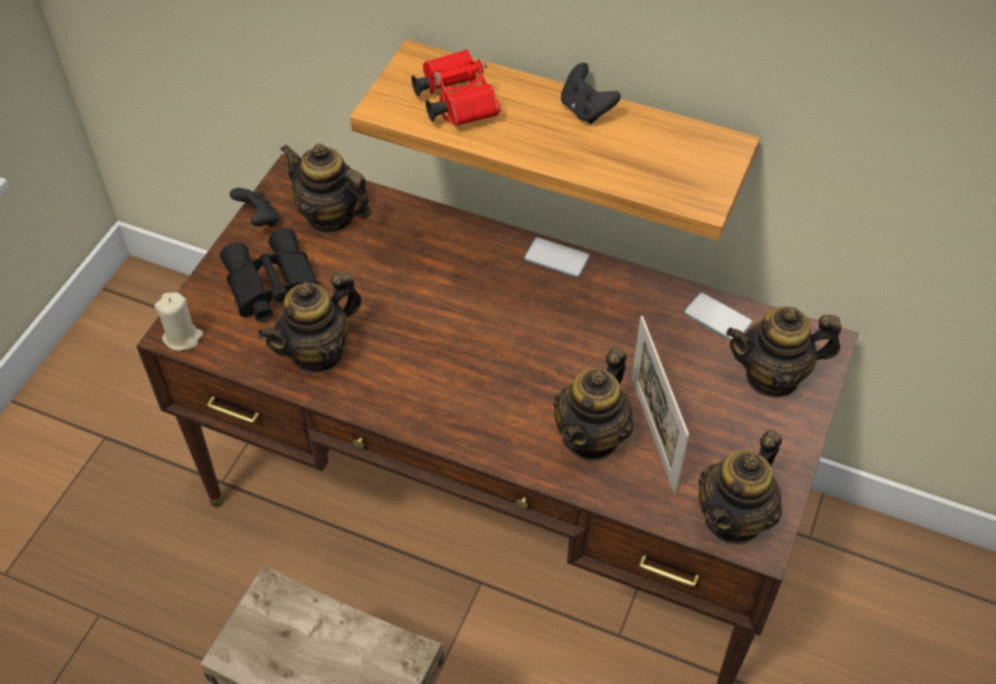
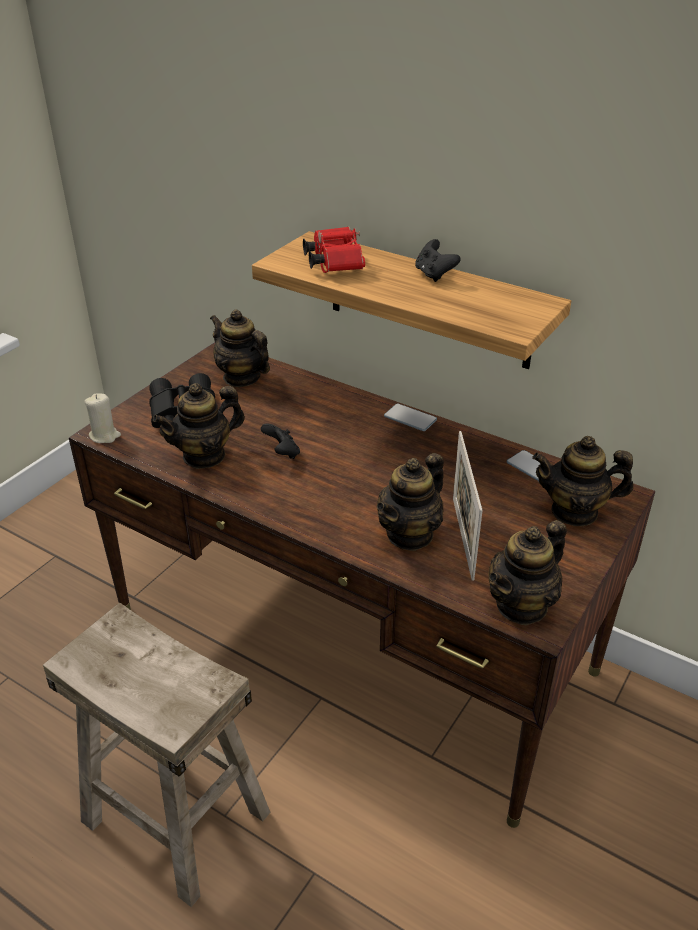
camera: 10 degrees right, 15 degrees down
(259, 219) = (188, 374): black game controller -> black game controller (282, 453)

